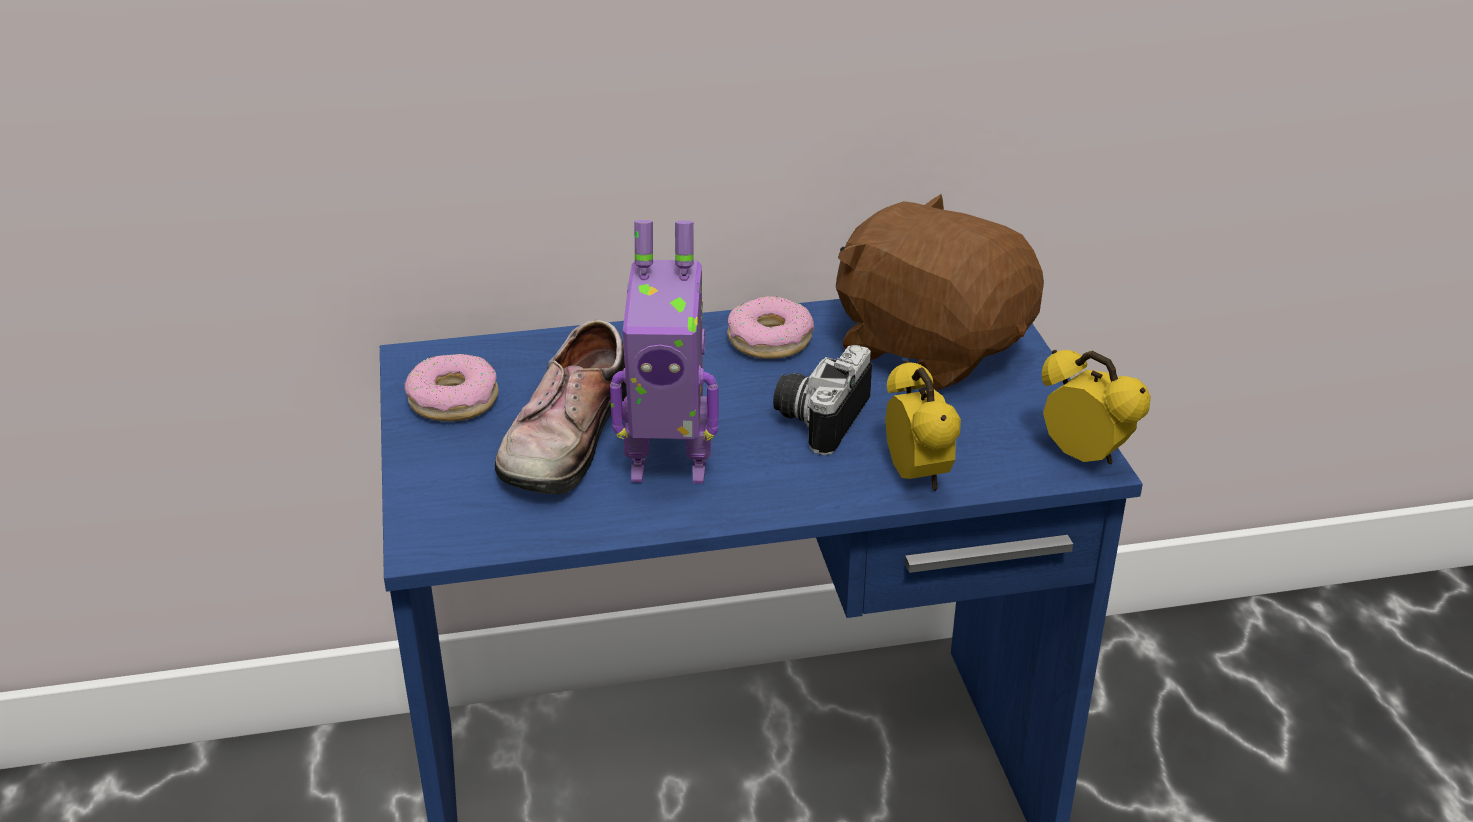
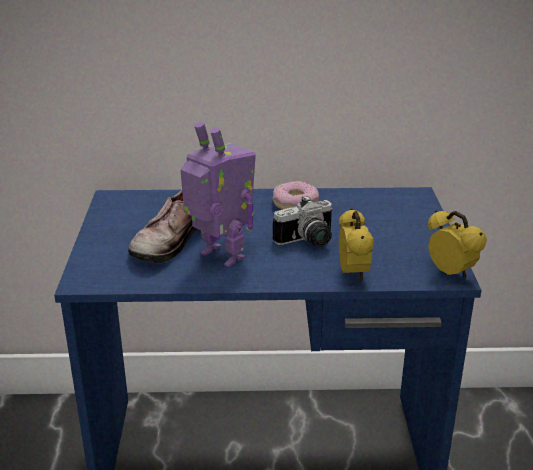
camera: 10 degrees right, 5 degrees down
(454, 400) = (122, 217): donut -> none
(669, 466) = (221, 257): toy robot -> toy robot turned 150 degrees counterclockwise
(817, 418) = (308, 242): camera -> camera turned 150 degrees counterclockwise
(931, 349) = (381, 214): brown plush toy -> none

